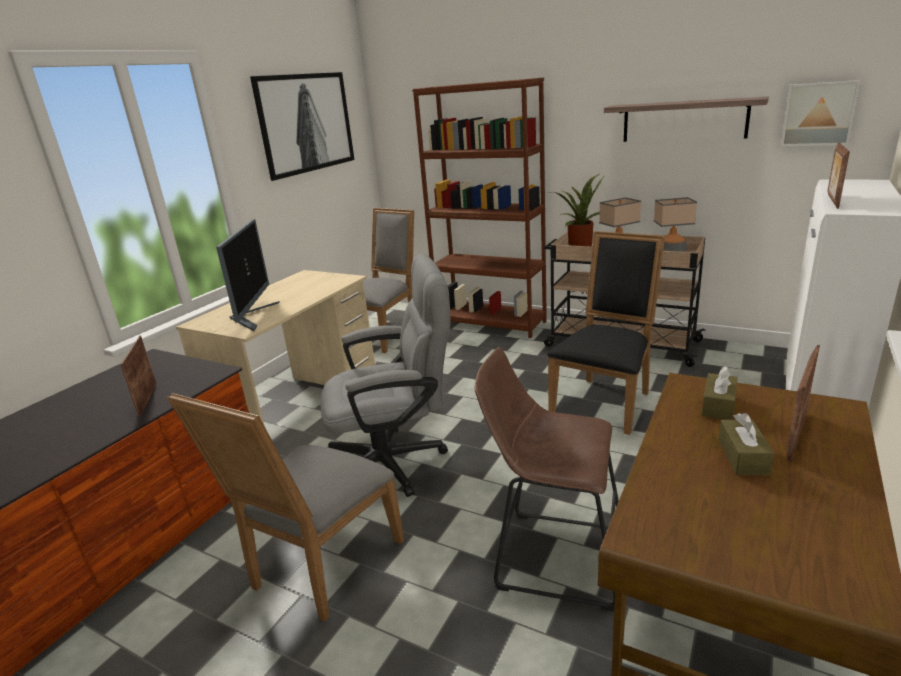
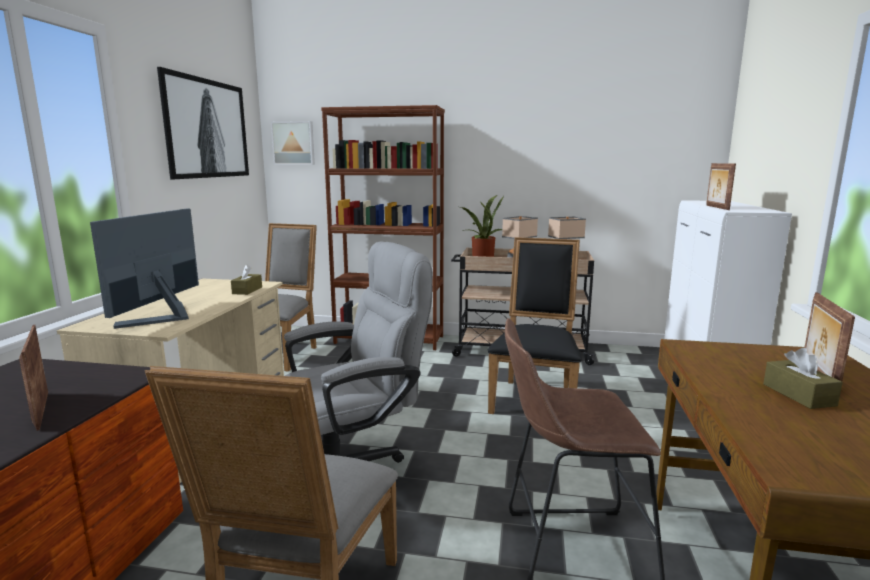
camera: 20 degrees left, 10 degrees down
(253, 316) = (164, 317): monitor -> monitor turned 150 degrees counterclockwise
(684, 120) = (566, 153): shelf -> none
(718, 405) = (731, 359): brown tissue box -> brown tissue box (247, 290)
(818, 114) = (670, 152): picture -> picture (293, 143)

